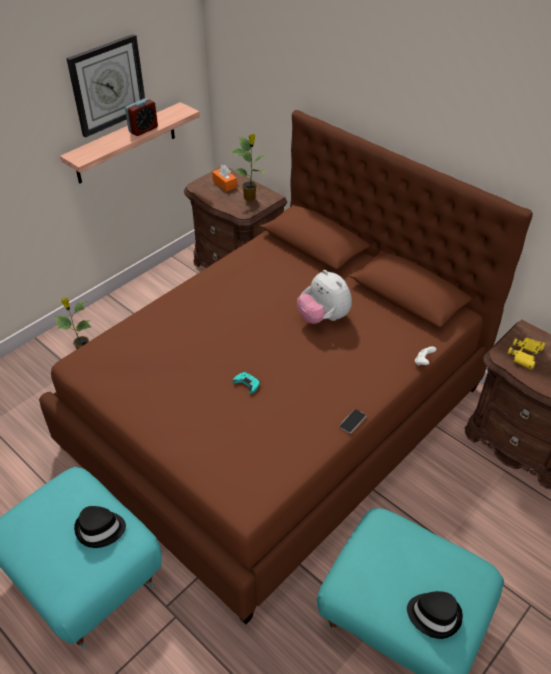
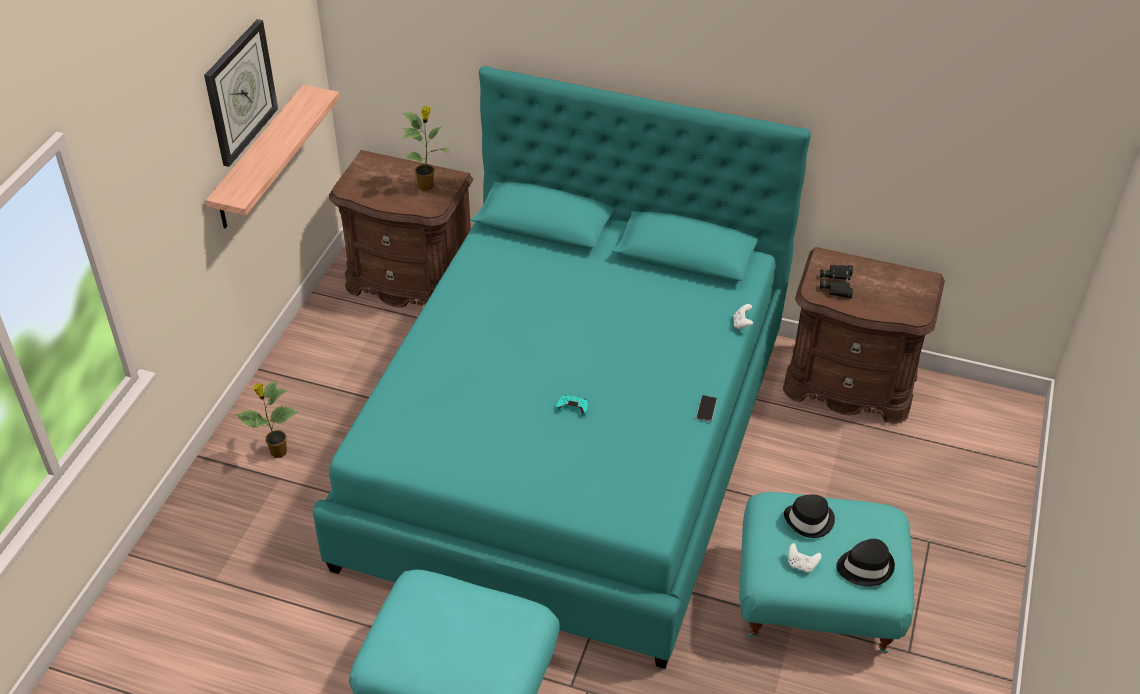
camera: 25 degrees left, 0 degrees up
(100, 529) = (489, 618): black hat -> black hat (809, 520)
(143, 130) = (287, 136): alarm clock -> none
(224, 184) = (381, 176): orange tissue box -> none
(276, 416) = (570, 447): brown bed -> turquoise bed
(323, 318) = (609, 309): plush toy -> none
(377, 588) = (801, 564): none -> white game controller
(525, 355) = (837, 284): yellow binoculars -> black binoculars

